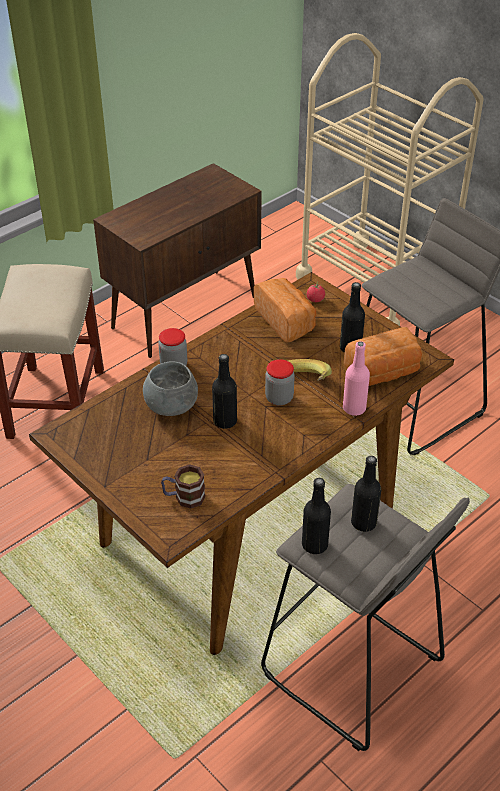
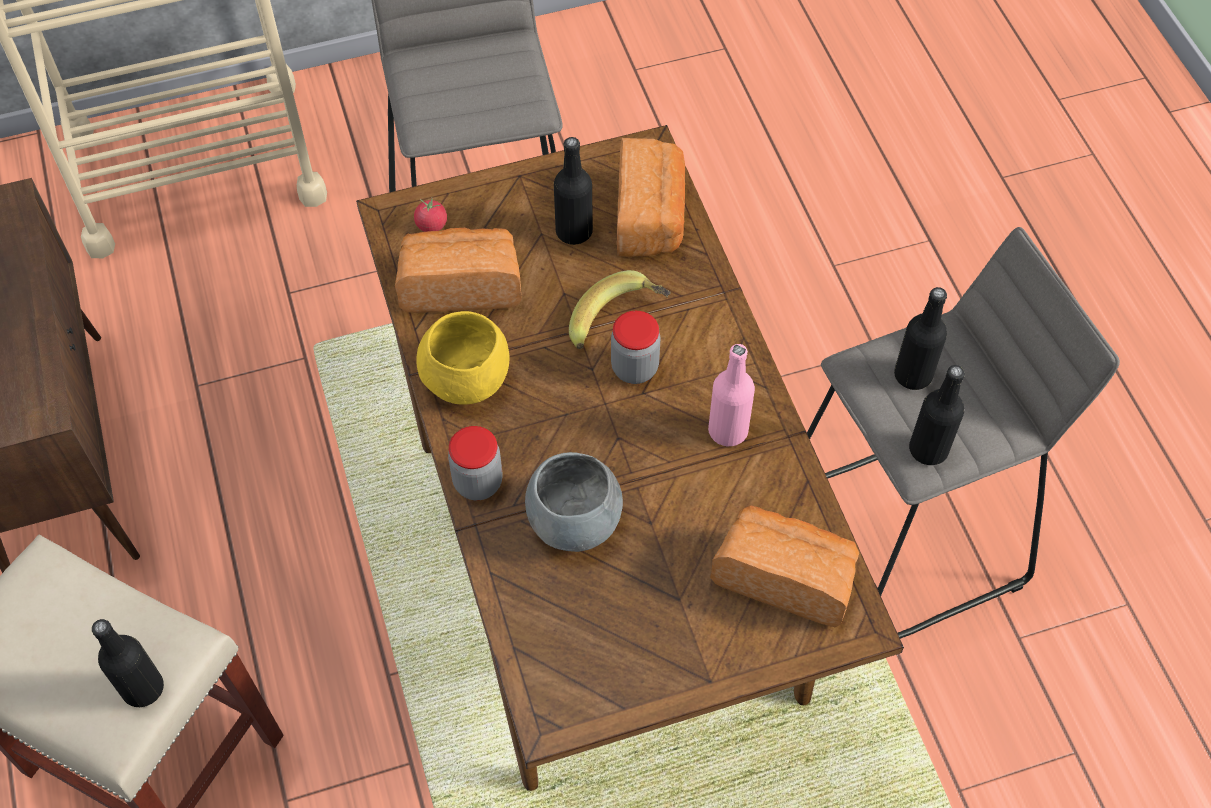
camera: 65 degrees left, 15 degrees up
(184, 497) = (785, 576): mug -> bread
(225, 421) = (648, 459): black bottle -> black bottle (143, 688)
(230, 342) = (466, 380): none -> yellow bowl
(354, 408) = (706, 285): pink bottle -> pink bottle (728, 431)

